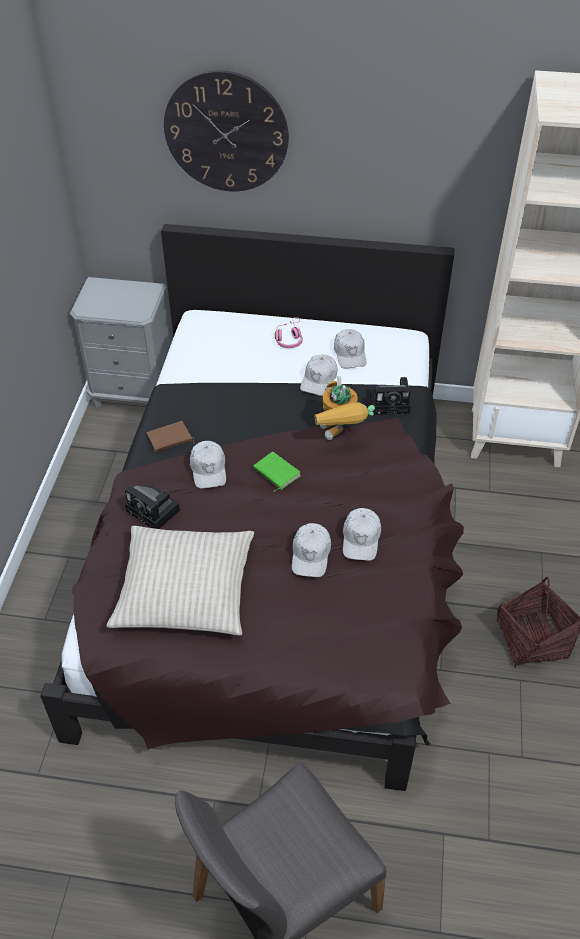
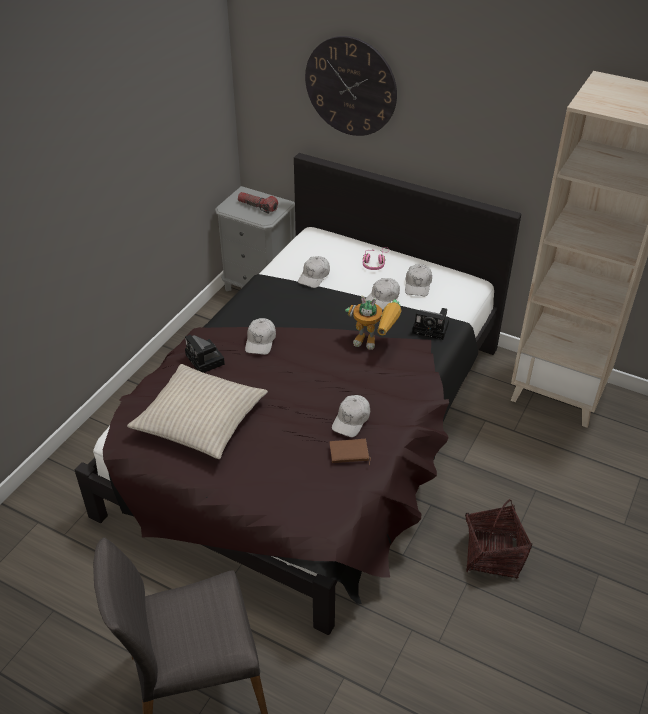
camera: 20 degrees right, 5 degrees down
(122, 299) = (258, 206): none -> flashlight
(170, 439) = (245, 314): brown book -> brown book (349, 454)
(275, 473) = (310, 356): green book -> none
(311, 555) = (306, 421): white cap -> white cap (314, 276)
(339, 436) = (375, 342): toy robot -> toy robot turned 75 degrees counterclockwise

